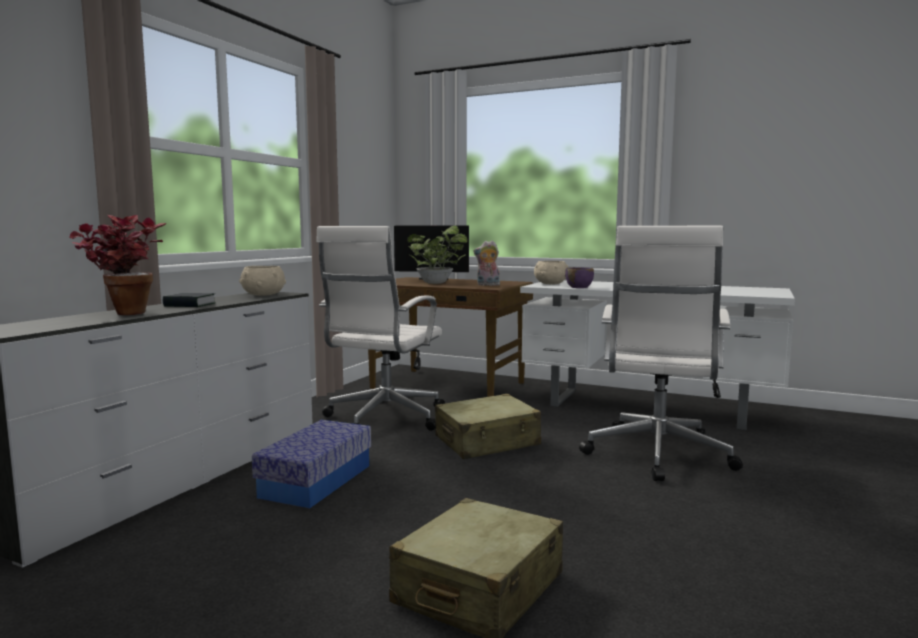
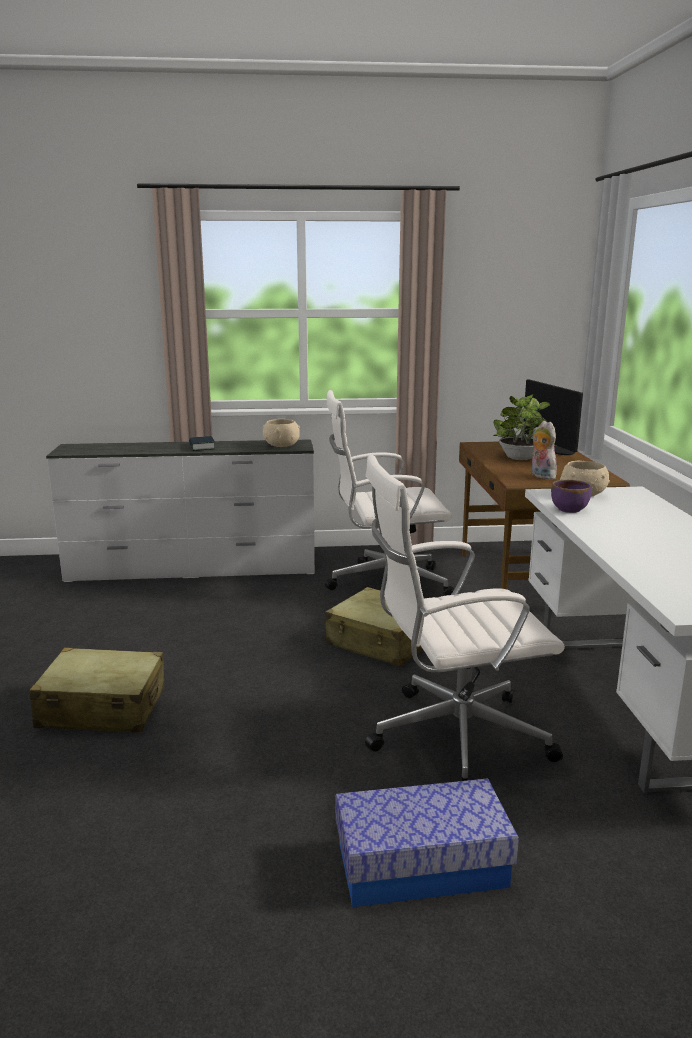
camera: 60 degrees right, 10 degrees up
(122, 313) = (150, 447): potted plant -> none
(316, 481) = (227, 606): storage box -> storage box (421, 865)

